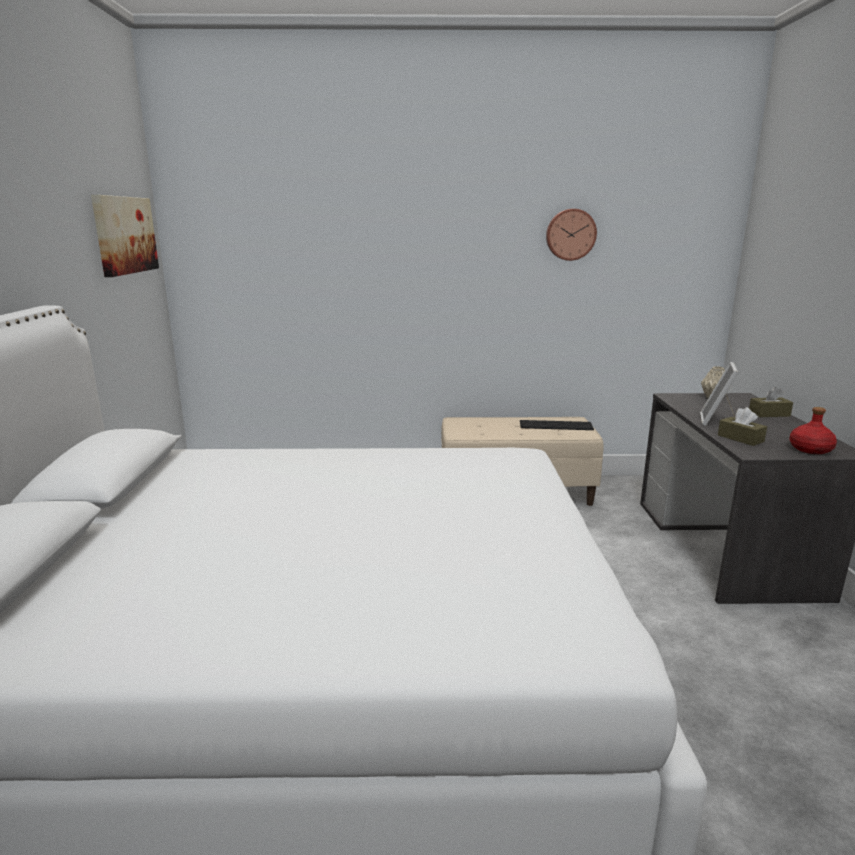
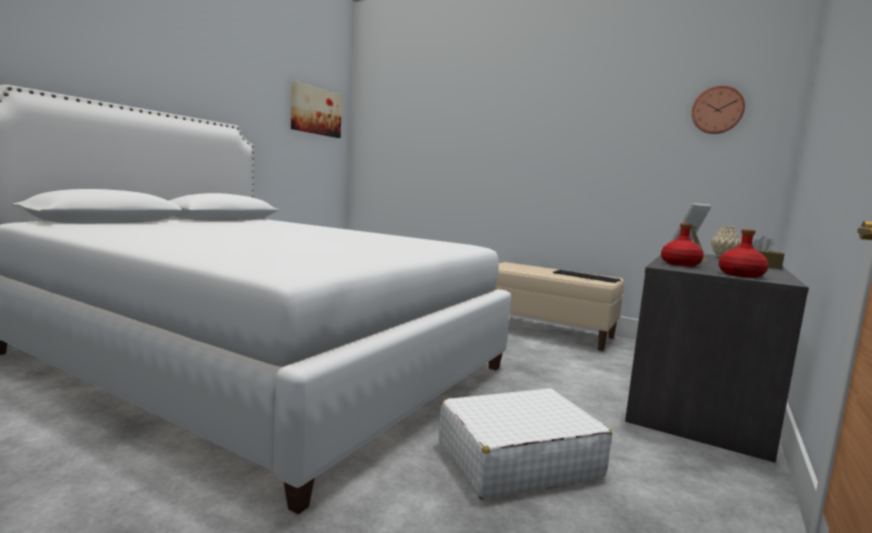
camera: 30 degrees right, 10 degrees down
(570, 234) = (620, 117): wall clock -> wall clock (717, 110)
(714, 702) = (517, 460): none -> white suitcase
(740, 438) = (679, 264): brown tissue box -> red bottle

